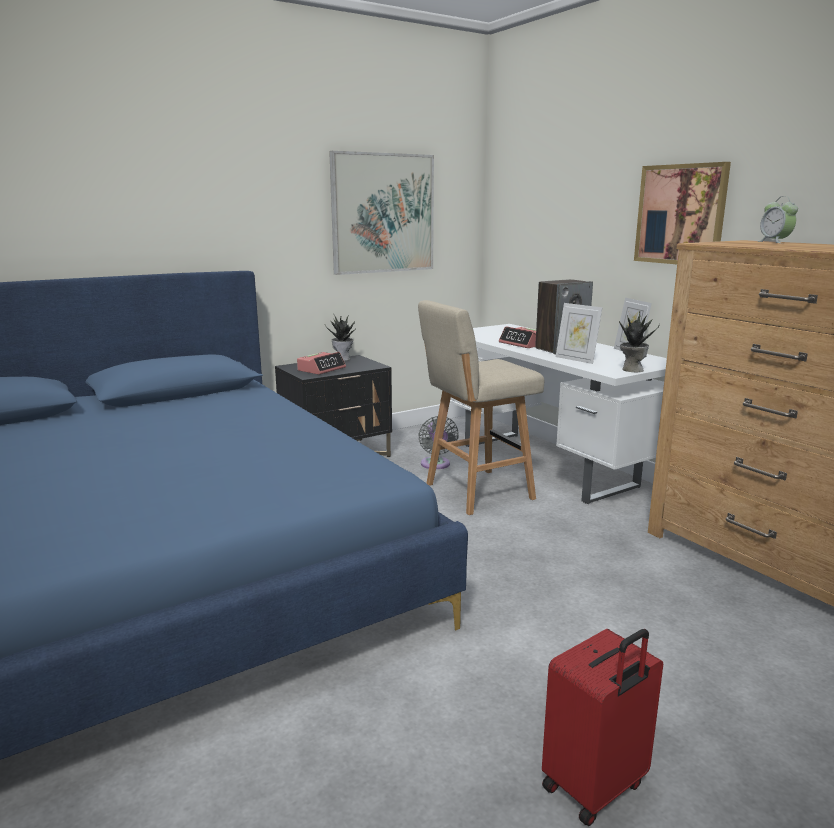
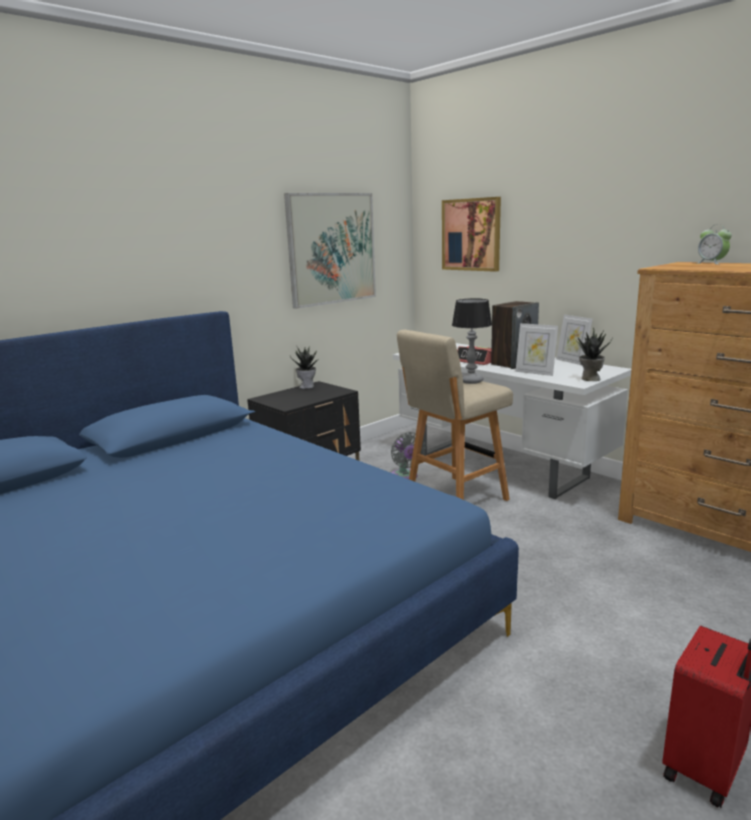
camera: 10 degrees left, 0 degrees up
(321, 369) = (295, 399): alarm clock -> none
(503, 363) = (471, 381): none -> table lamp
(681, 214) = (614, 241): picture -> picture (471, 234)

